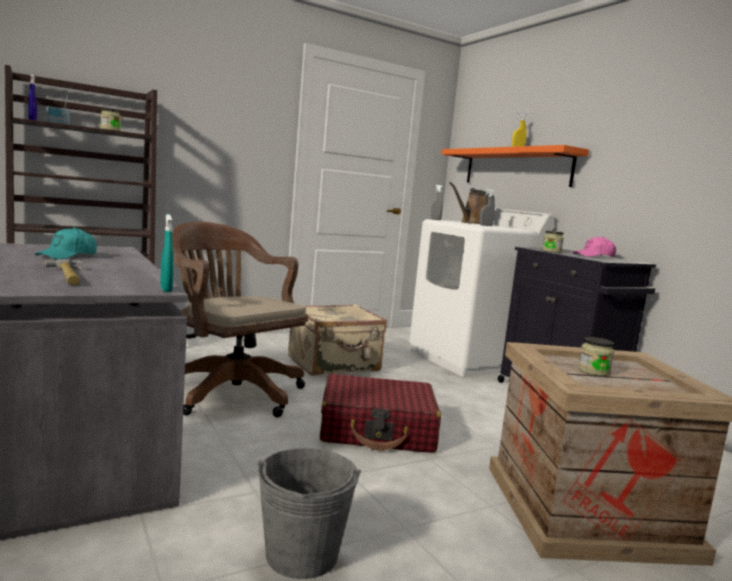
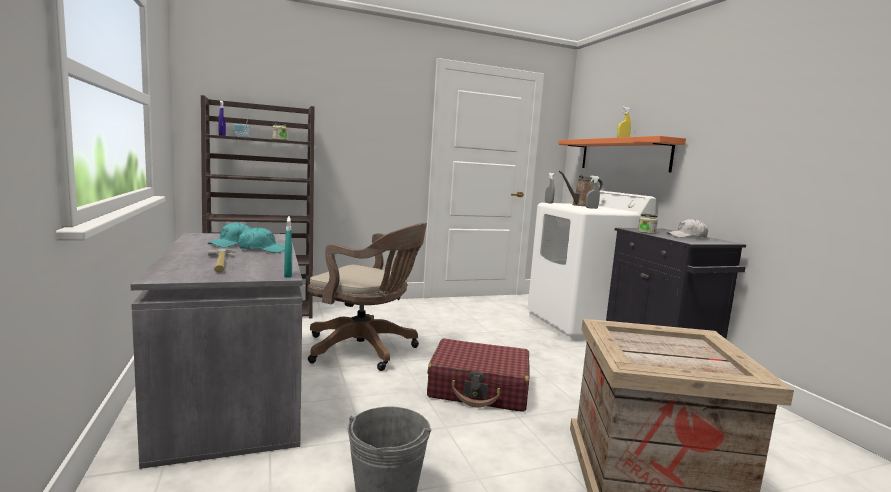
camera: 10 degrees right, 0 degrees up
(112, 262) = (262, 249): none -> turquoise cap
(231, 391) = (366, 349): brown office chair -> brown office chair turned 150 degrees clockwise
(334, 364) = (458, 328): beige suitcase -> none
(593, 371) = (654, 349): jar -> none
(594, 256) = (687, 236): pink cap -> white cap

